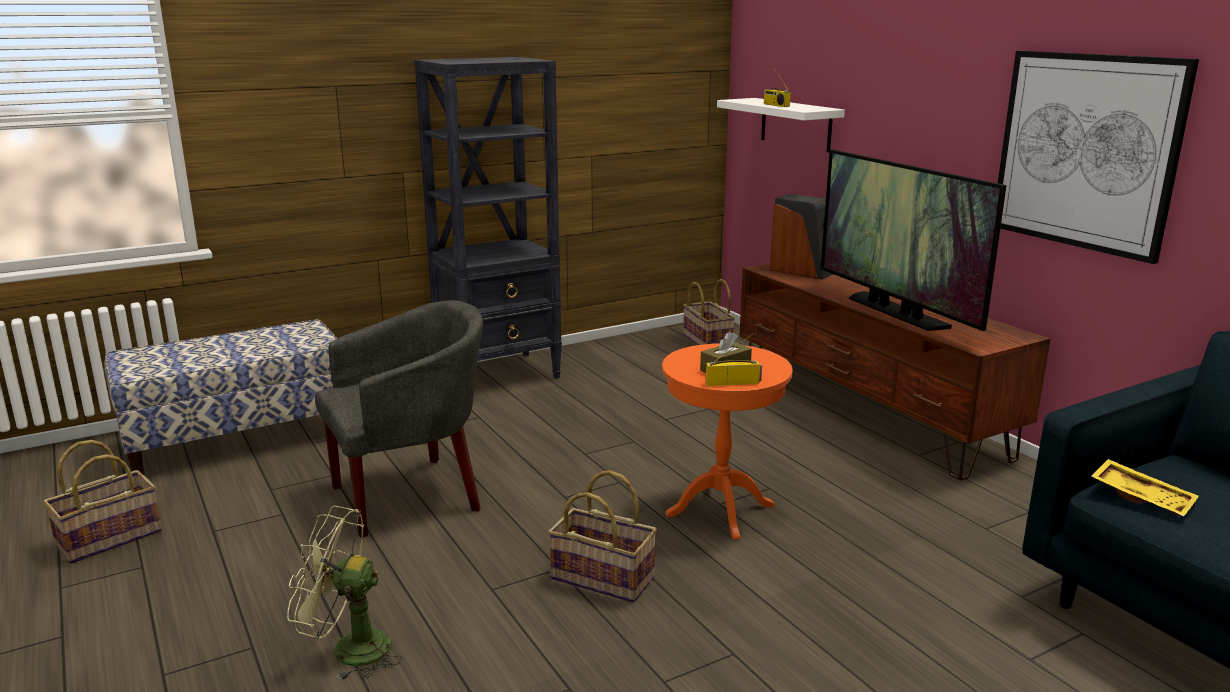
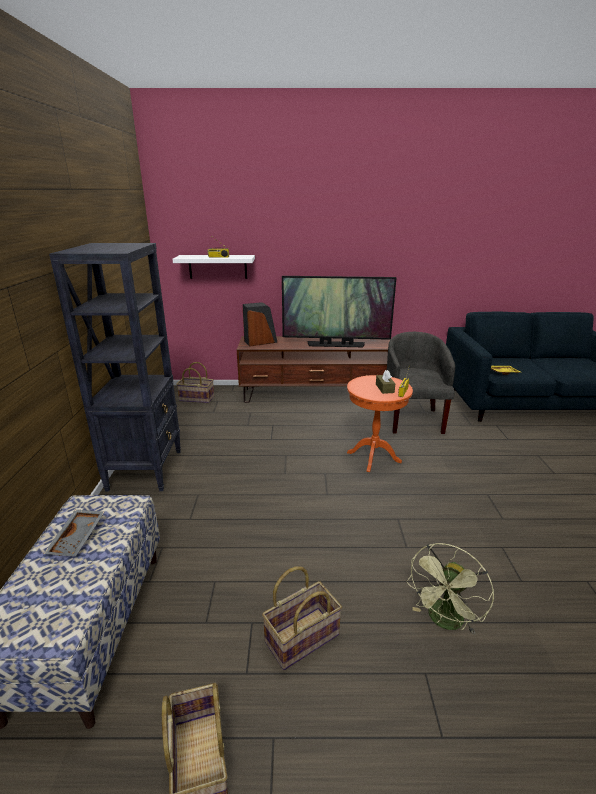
camera: 60 degrees left, 5 degrees up
(254, 341) = (78, 538): none -> grey tray
(411, 495) = (277, 550): grey armchair -> grey armchair (412, 419)
(604, 577) = (413, 507): basket -> basket (301, 637)
(1086, 151) = (393, 259): picture -> none

